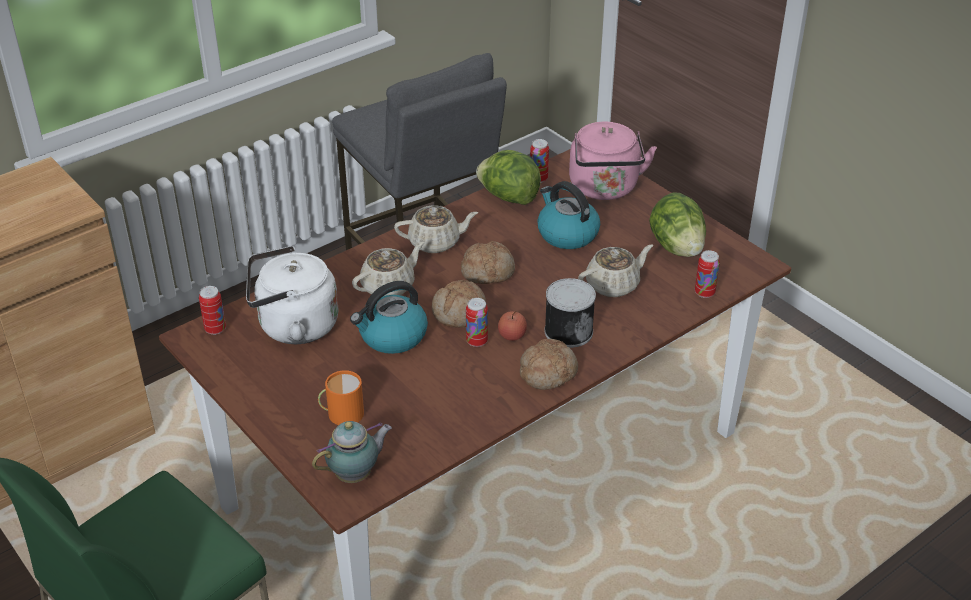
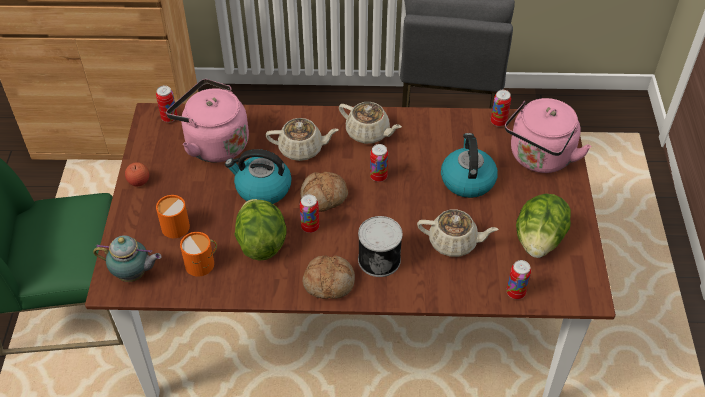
camera: 40 degrees right, 10 degrees up
(293, 326) = (213, 143): white kettle -> pink kettle
(413, 425) = (203, 263): none -> orange mug
(488, 271) = (378, 177): bread -> can
(508, 197) = (459, 125): lettuce -> lettuce (261, 242)
(512, 336) = (337, 238): apple -> apple (139, 181)

